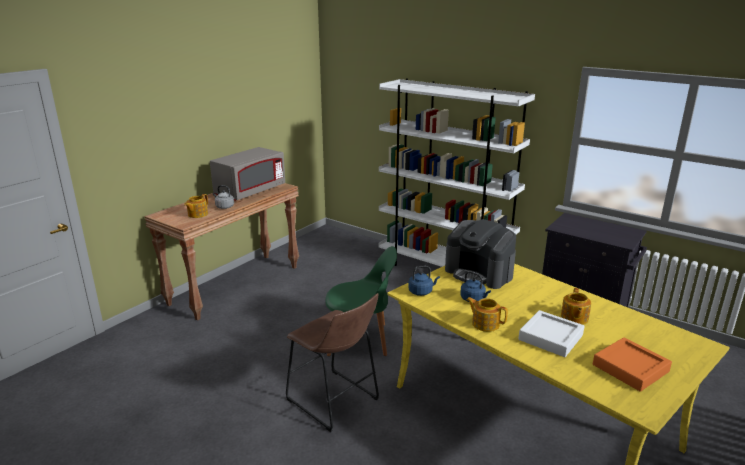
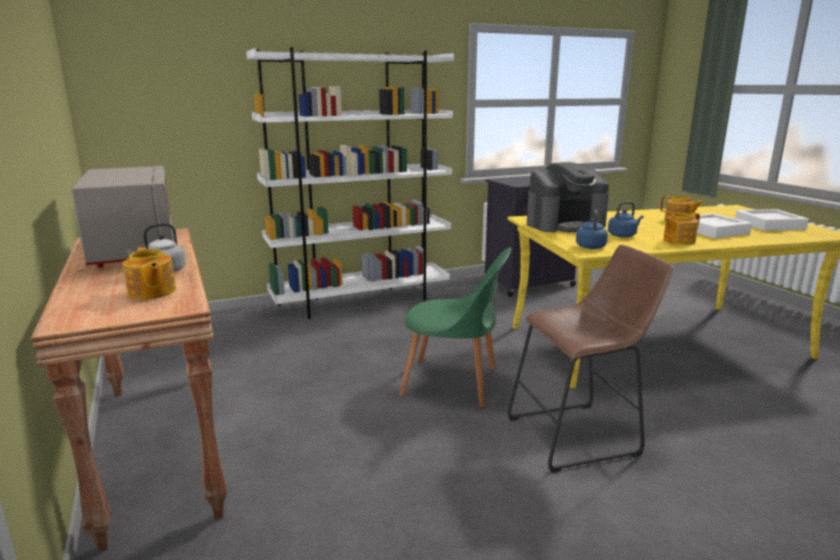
camera: 60 degrees left, 5 degrees down
(361, 340) = (454, 383): green chair -> green chair turned 75 degrees clockwise
(630, 368) = (769, 225): orange tray -> white tray

